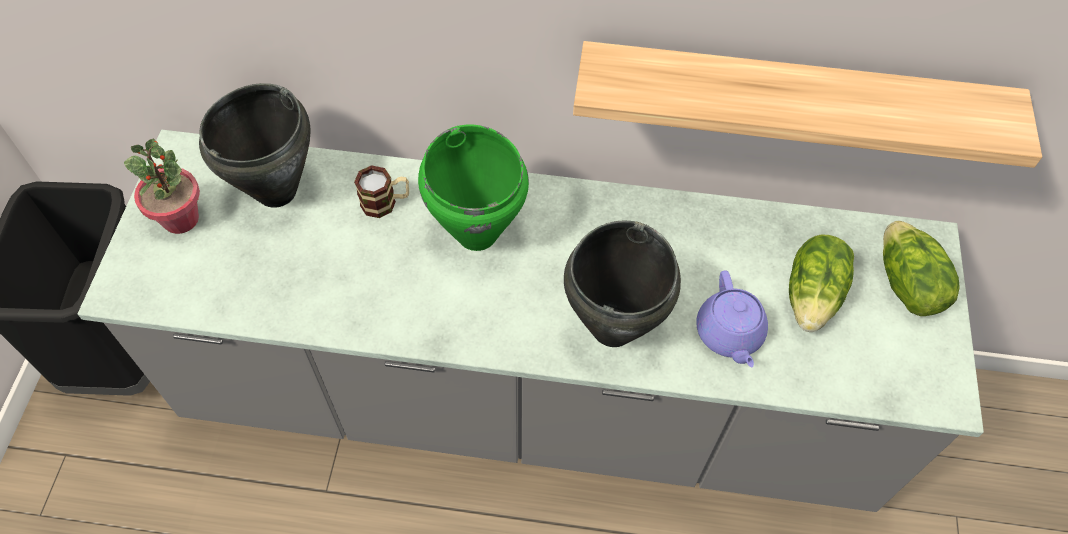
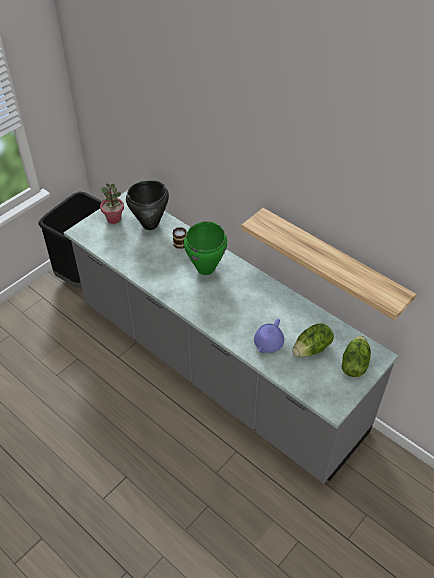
camera: 35 degrees right, 10 degrees down
(612, 328) = (227, 321): black cooking pot -> none

